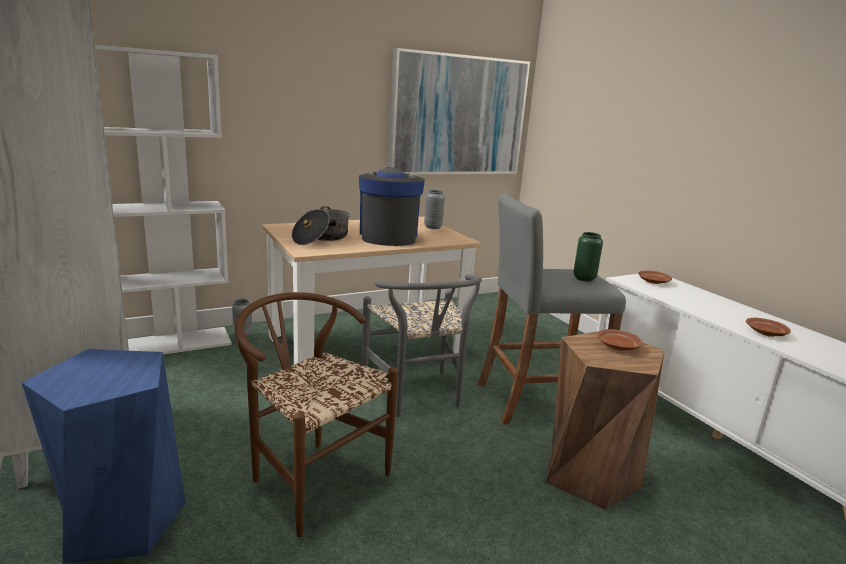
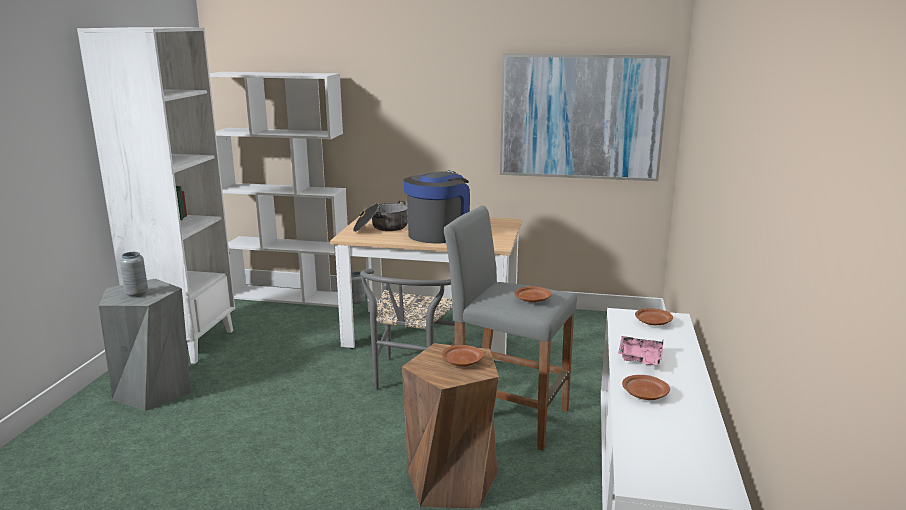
camera: 40 degrees right, 0 degrees up
(120, 521) = (154, 390): blue stool -> grey stool
(310, 477) = (267, 405): brown chair -> none
(433, 227) = (501, 230): grey vase -> grey vase (137, 294)
(584, 278) = (532, 300): green vase -> brown plate
(706, 309) = (640, 358): none -> pink tray

